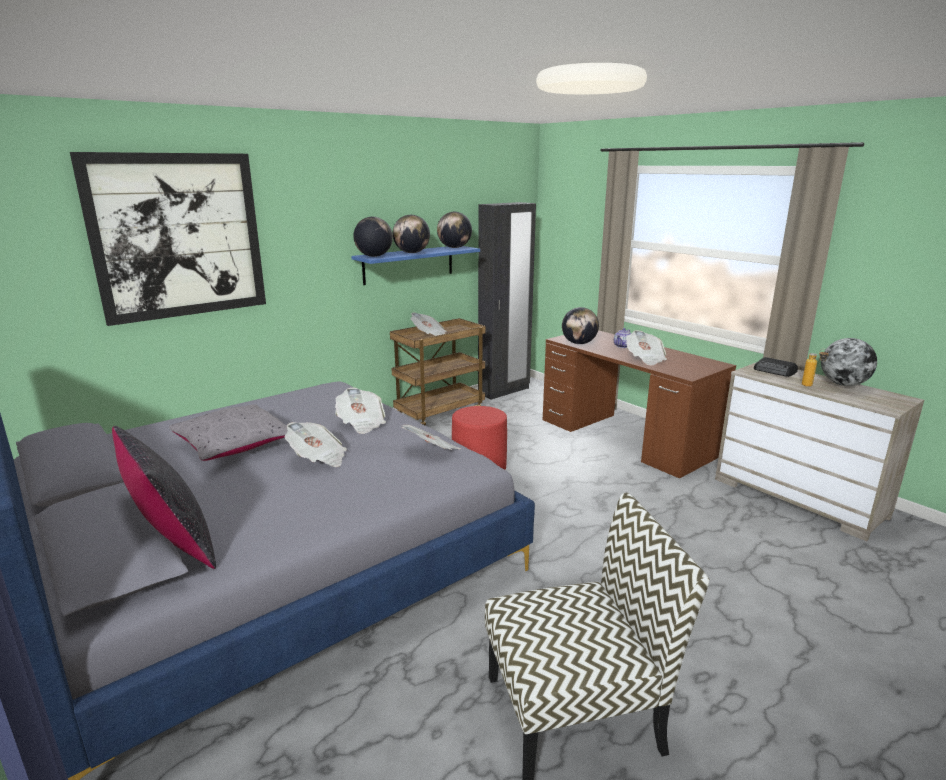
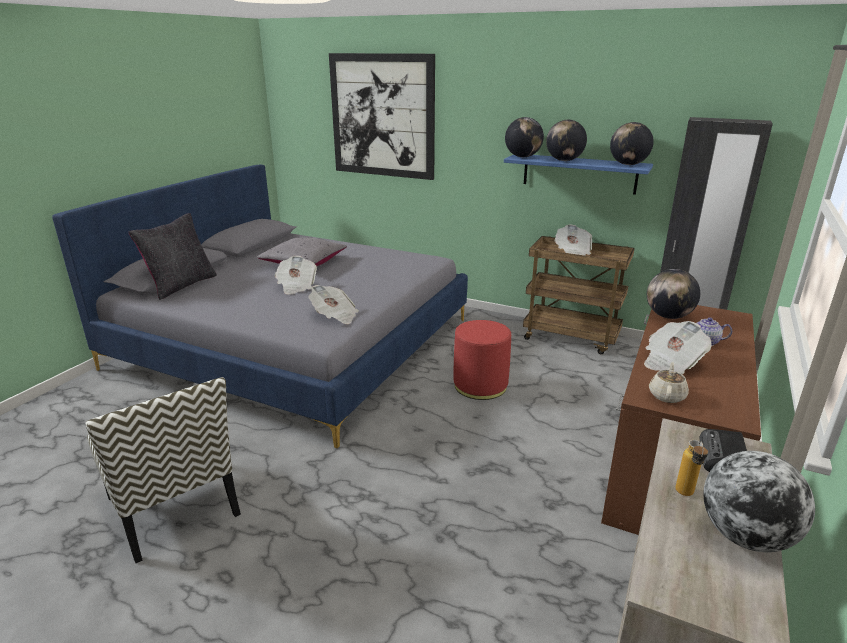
camera: 65 degrees right, 5 degrees up
(361, 423) = (368, 284): newspaper -> none
(687, 370) = (667, 395): none -> beige teapot

